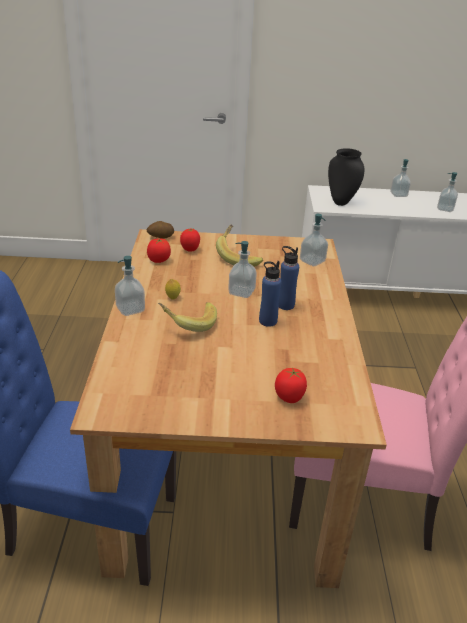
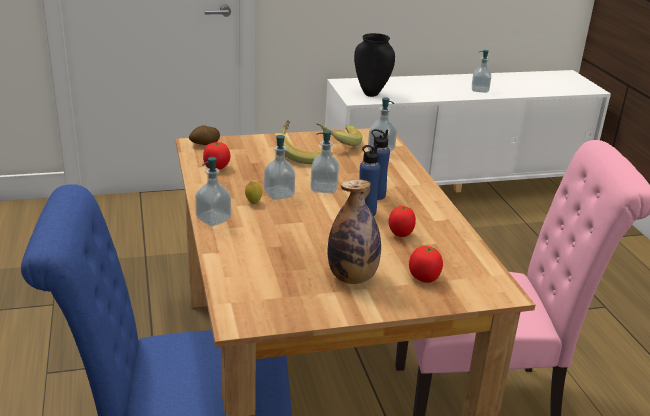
camera: 15 degrees left, 5 degrees down
(188, 323) = (284, 225): banana -> banana (337, 143)
(190, 250) = (245, 153): tomato -> tomato (400, 234)
(222, 385) = (352, 277): none -> bottle
(398, 194) = (427, 80): soap dispenser -> soap dispenser (279, 194)

